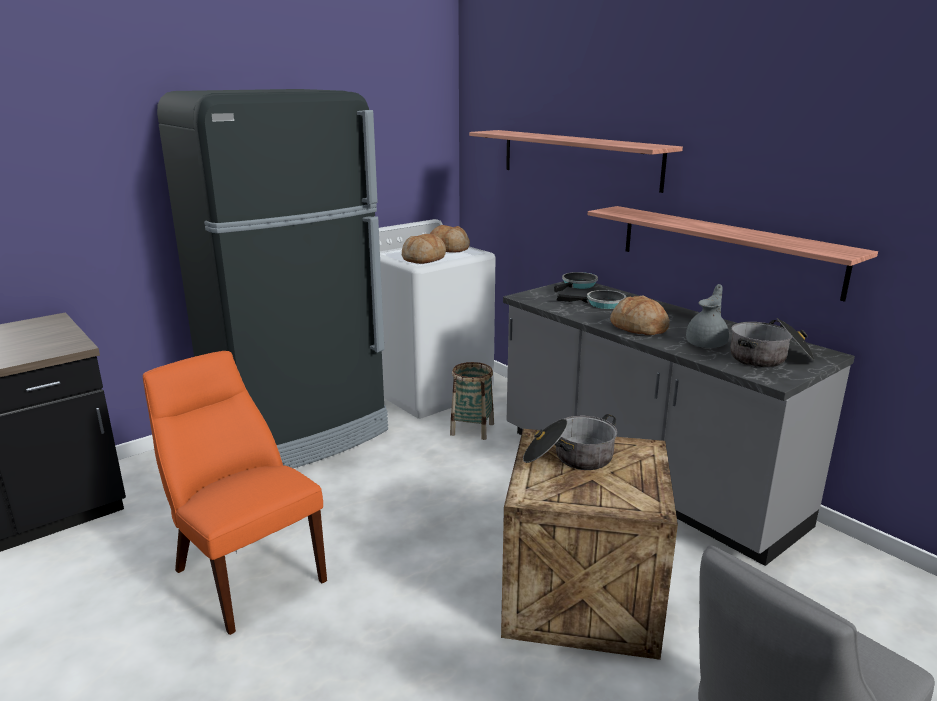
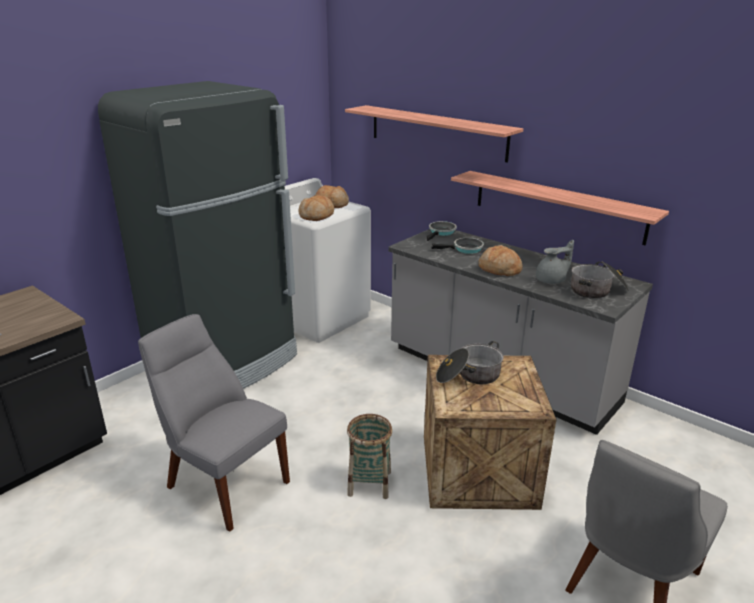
camera: 10 degrees left, 5 degrees up
(245, 572) = (224, 482): orange chair -> grey chair
(472, 429) = (363, 348): basket -> basket (369, 483)
(707, 343) = (552, 280): grey teapot -> grey teapot turned 45 degrees clockwise

